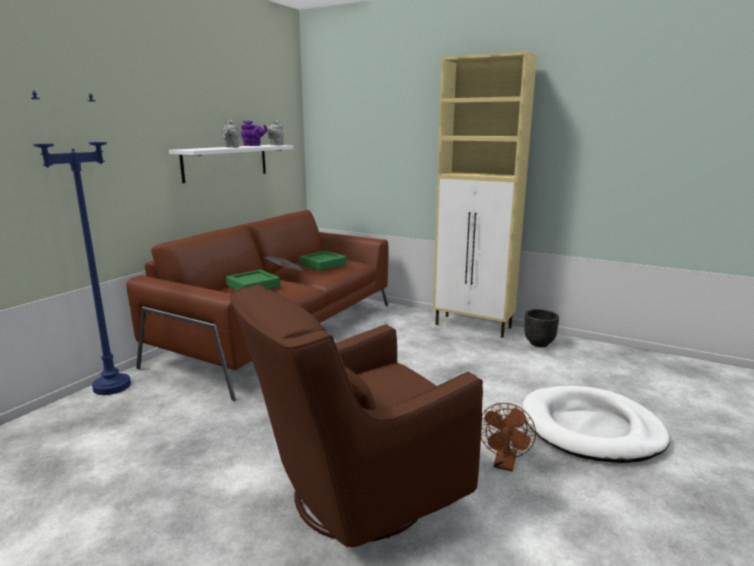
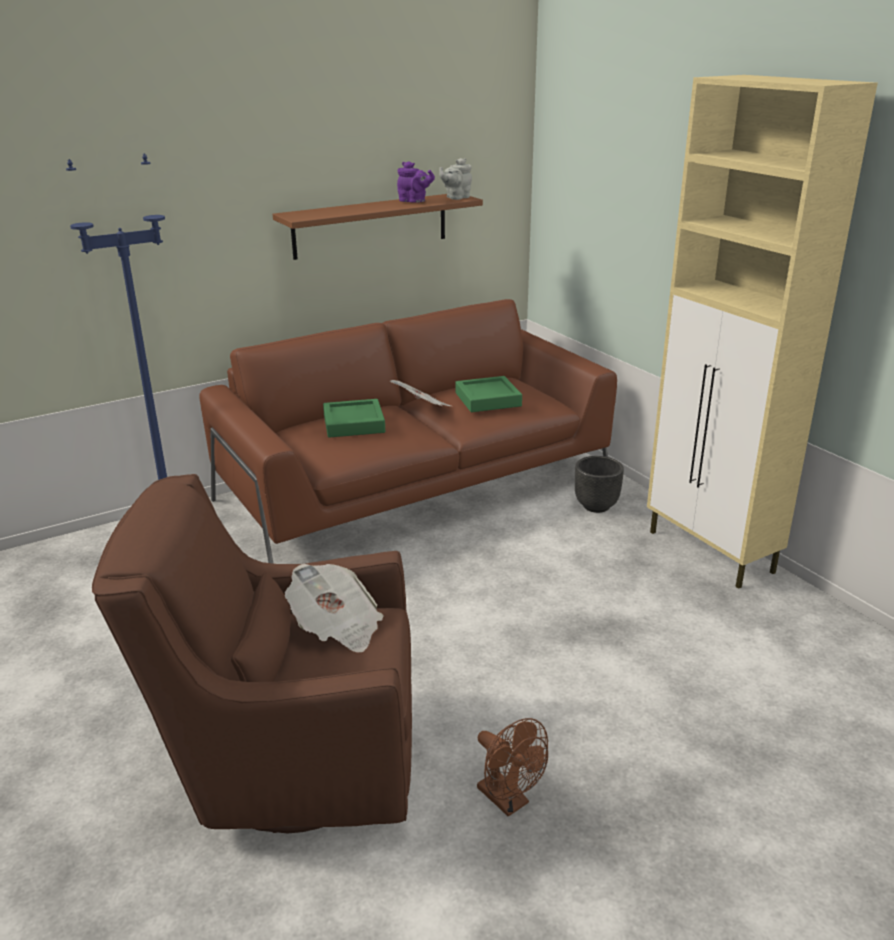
camera: 30 degrees right, 10 degrees up
(226, 162) = (370, 225): white shelf -> brown shelf
(231, 147) = (369, 208): grey teapot -> none
(378, 377) = (337, 627): none -> newspaper
(505, 464) = (509, 801): brown fan -> brown fan turned 90 degrees counterclockwise
(539, 343) = (791, 618): black planter -> black planter (596, 506)
(591, 429) = (702, 800): white dog bed -> none

